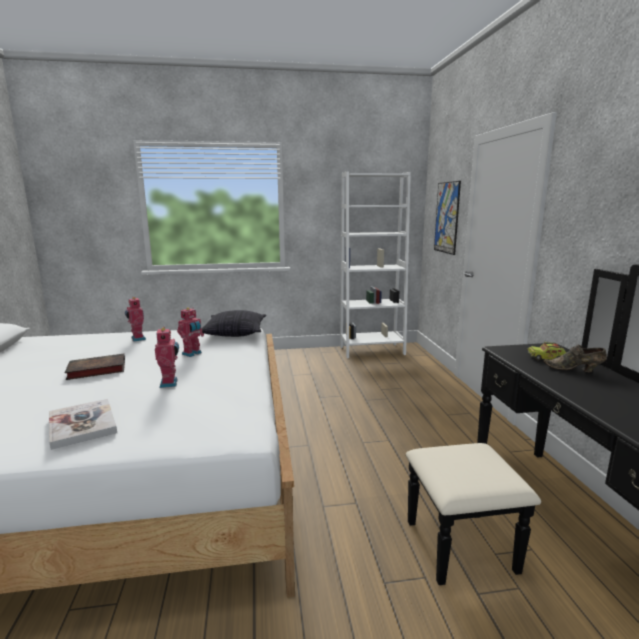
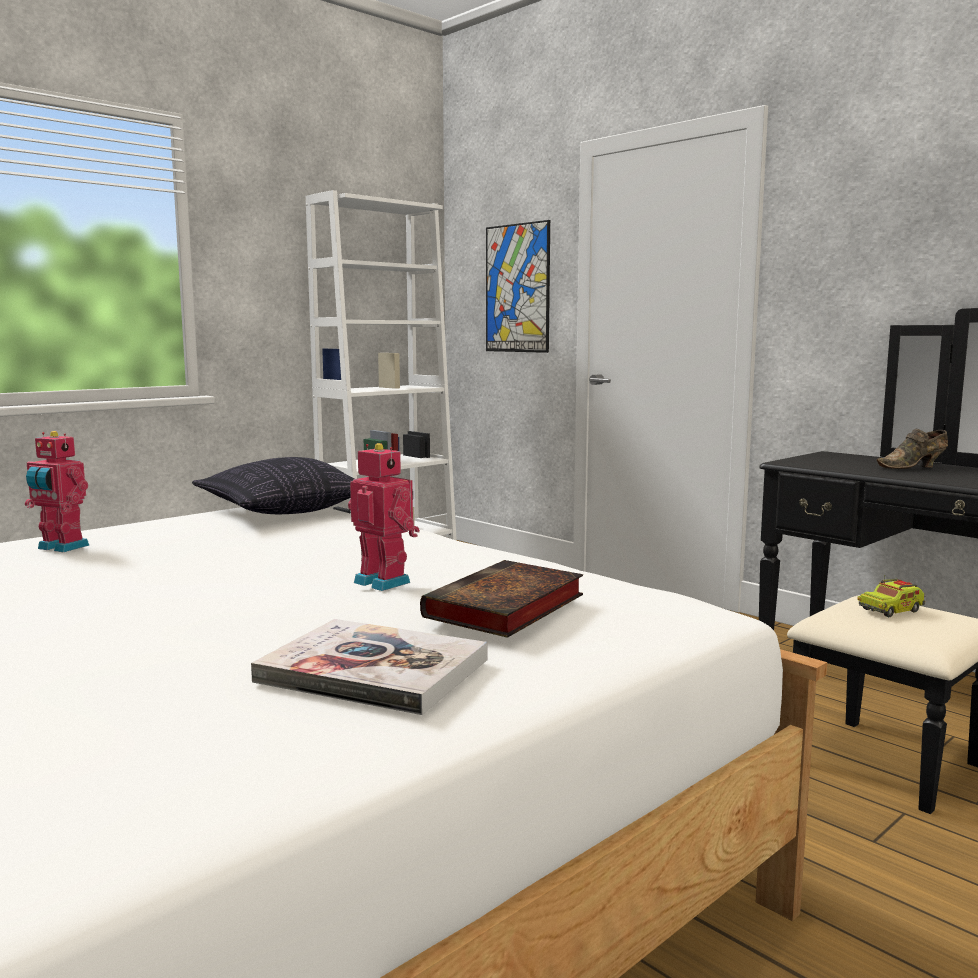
camera: 35 degrees left, 5 degrees down
(95, 370) = (121, 602): book -> book (504, 608)
(192, 354) = (281, 546): toy robot -> none
(546, 358) = (857, 463): toy truck -> toy truck (891, 610)

